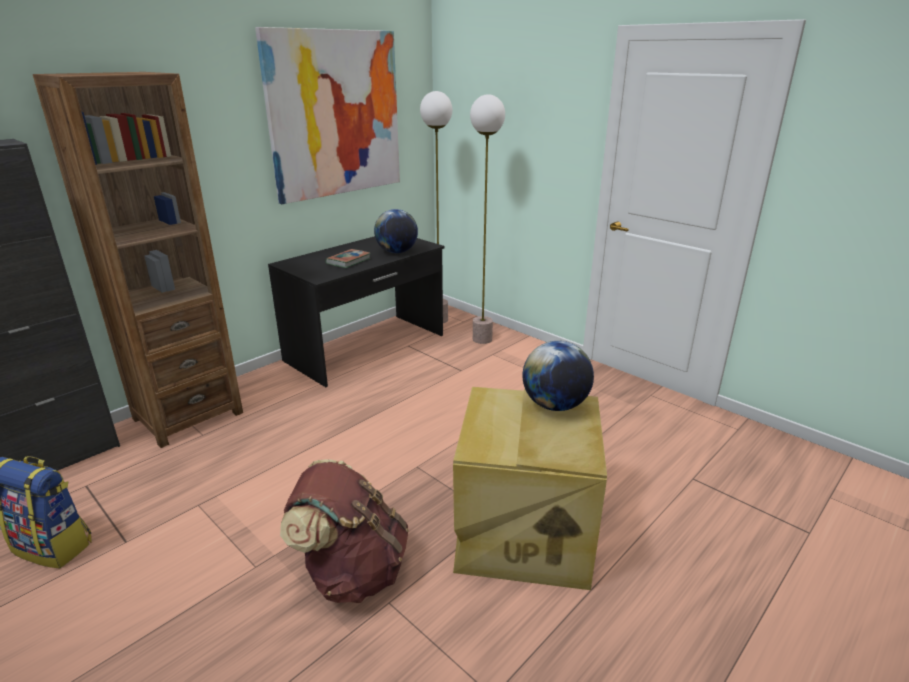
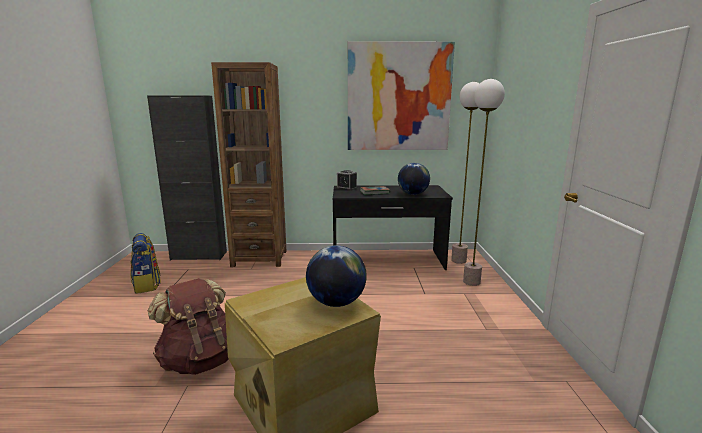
camera: 45 degrees right, 10 degrees down
(297, 264) = (346, 188): none -> alarm clock

